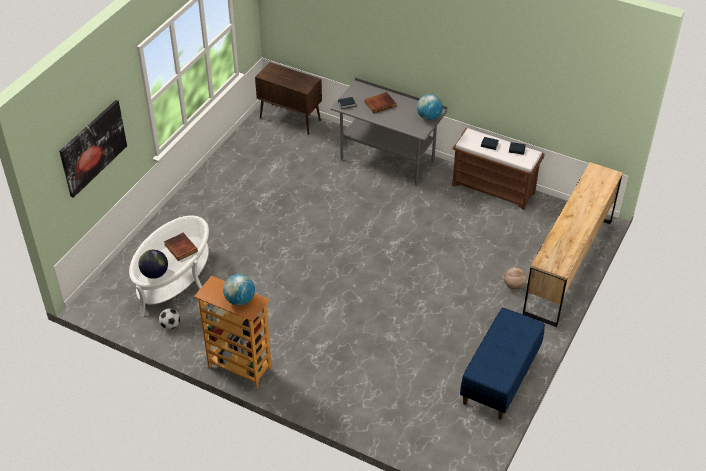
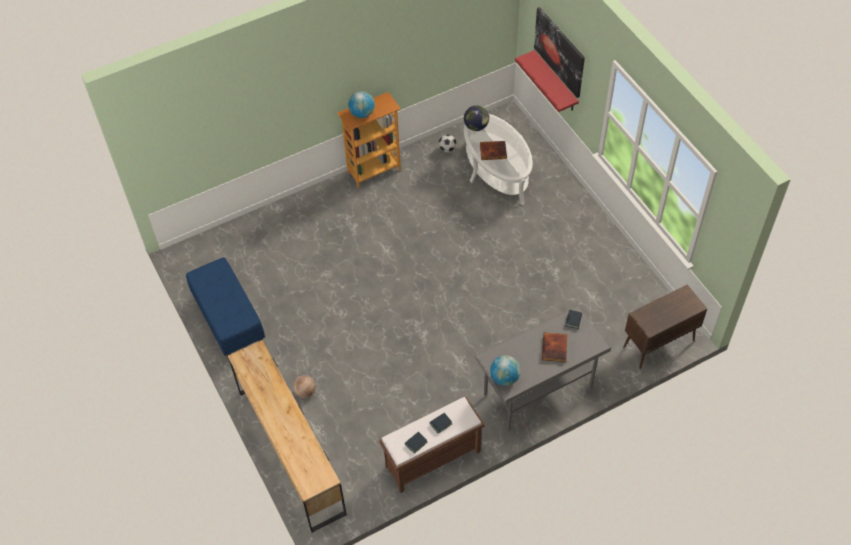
camera: 125 degrees right, 10 degrees up
(100, 185) = (555, 82): none -> red shelf

